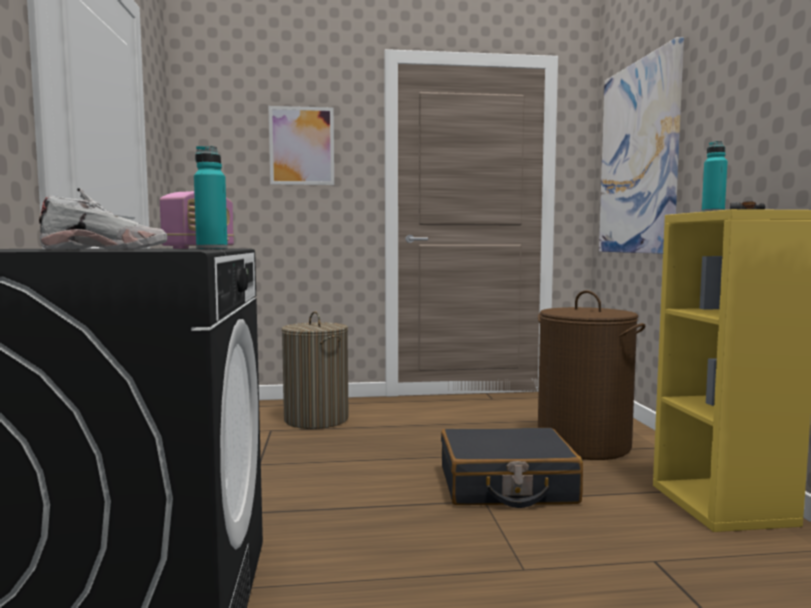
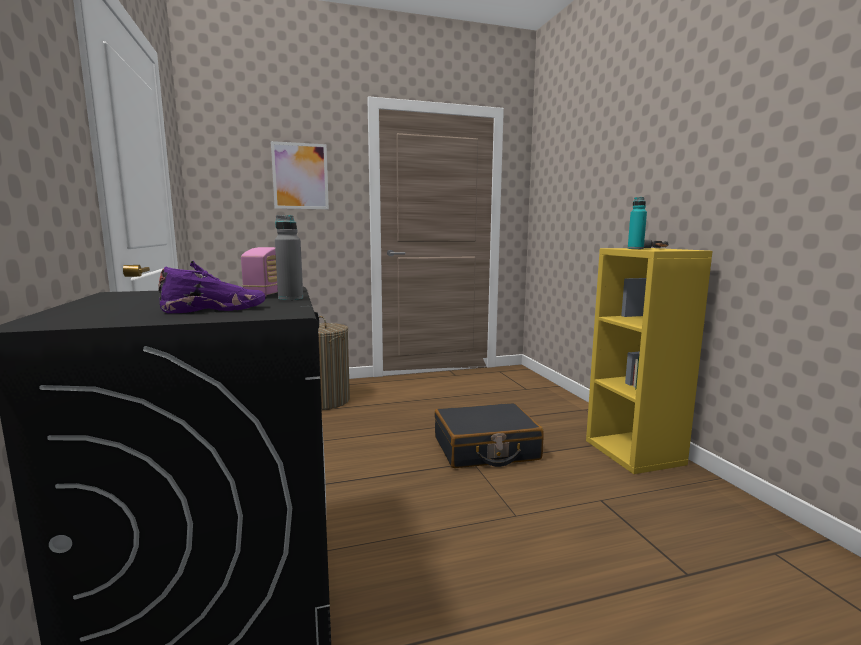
camera: 10 degrees left, 5 degrees up
(106, 249) = (215, 309): white shoe -> purple shoe
(212, 248) = (290, 298): turquoise bottle -> grey bottle
(584, 444) = (531, 410): brown laundry basket -> none
(639, 158) = (567, 194): picture -> none

